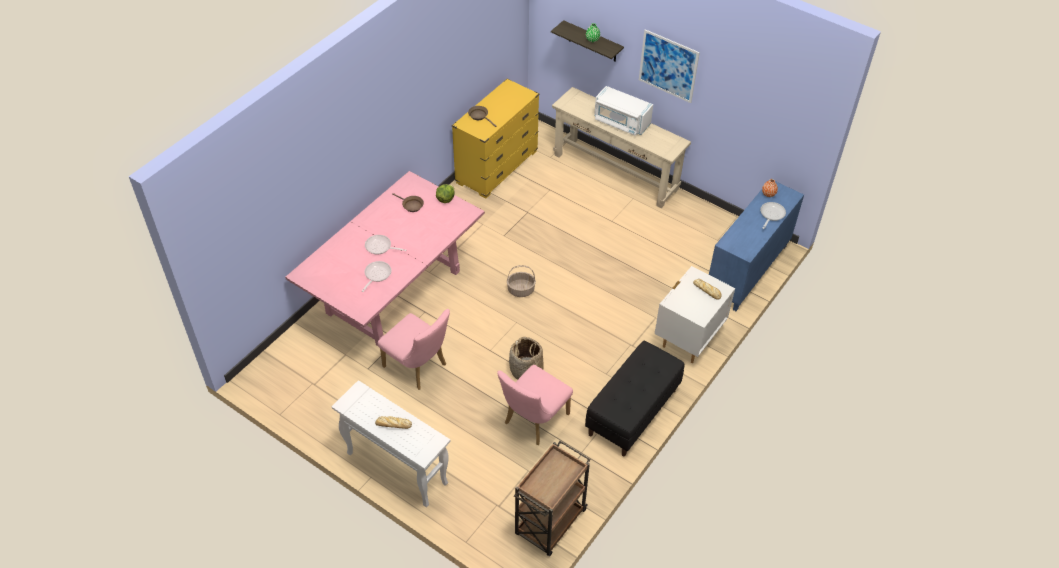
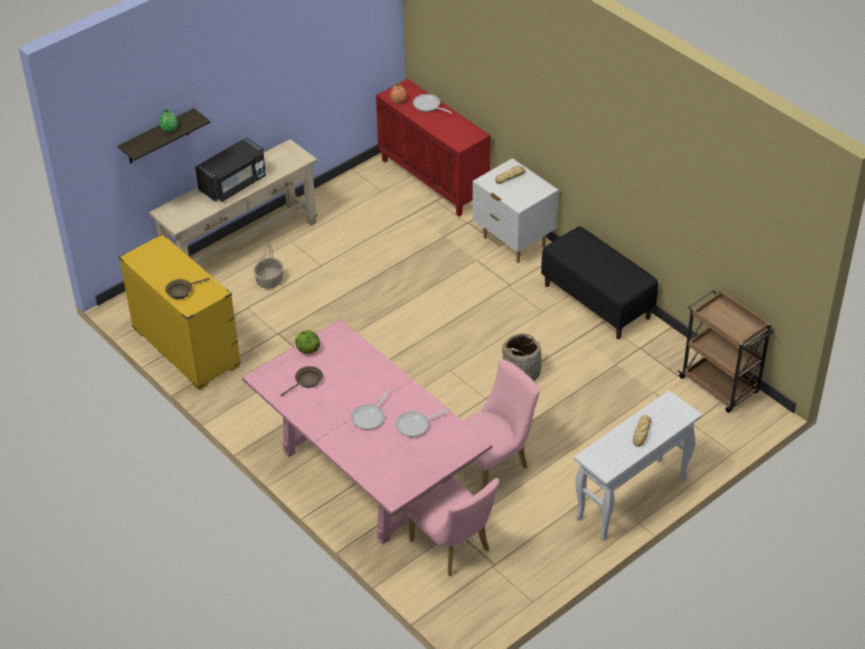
camera: 75 degrees left, 5 degrees down
(376, 275) = (415, 425): frying pan -> frying pan turned 60 degrees counterclockwise
(521, 290) = (402, 358): basket -> basket (269, 280)
(533, 421) = (592, 378): pink chair -> pink chair (454, 549)
(621, 122) = (233, 184): white microwave -> black microwave
(668, 66) = (245, 83): picture -> none
(747, 271) = (434, 180): blue cabinet -> red cabinet

